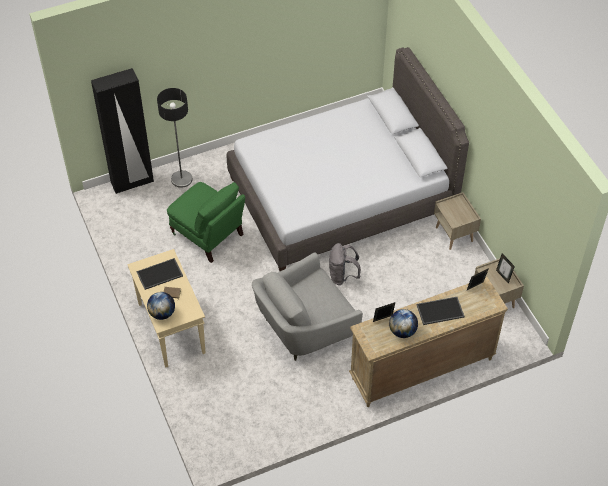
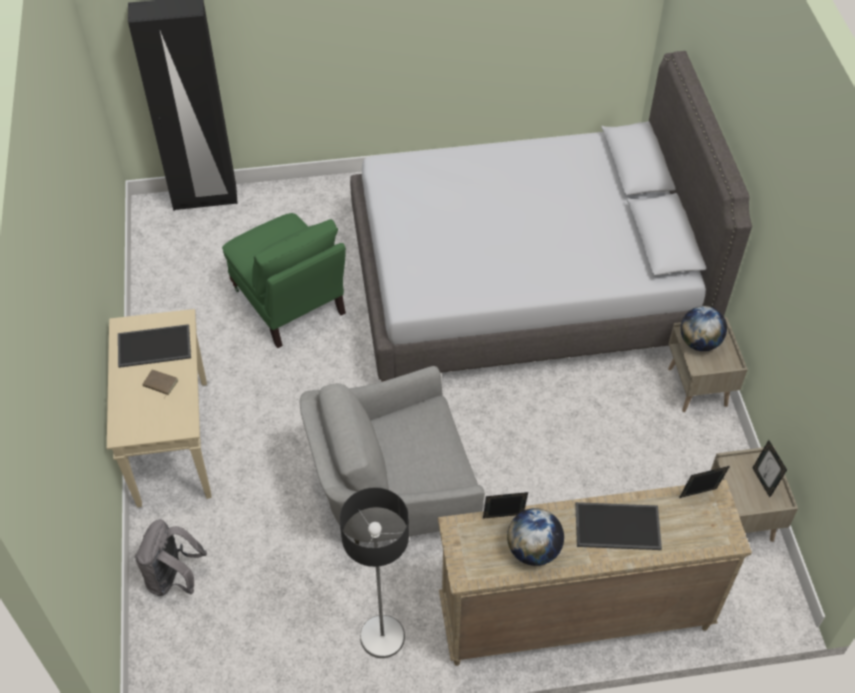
camera: 15 degrees right, 0 degrees up
(162, 313) = (130, 415): globe -> globe (699, 342)
(181, 179) = (281, 208): floor lamp -> floor lamp (382, 637)
(342, 276) = (485, 417): grey backpack -> grey backpack (174, 578)

